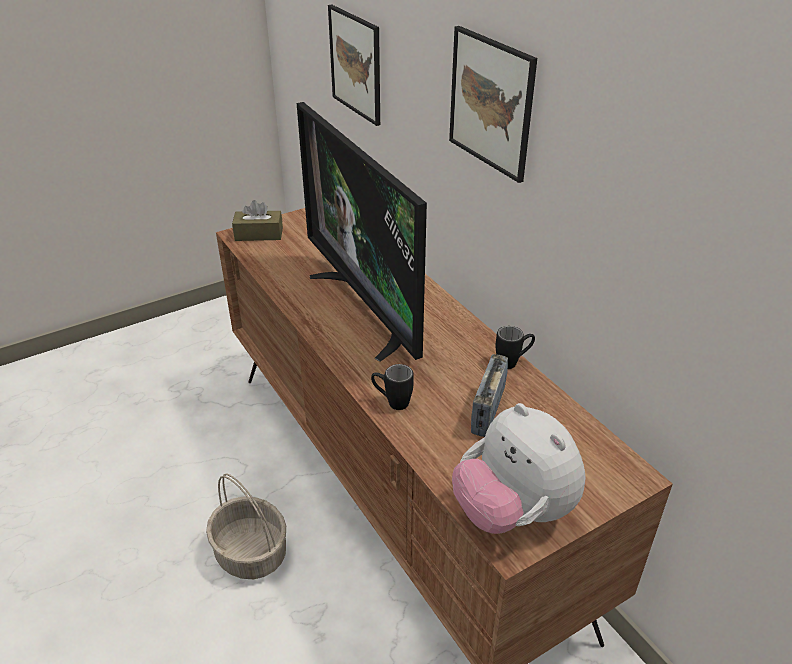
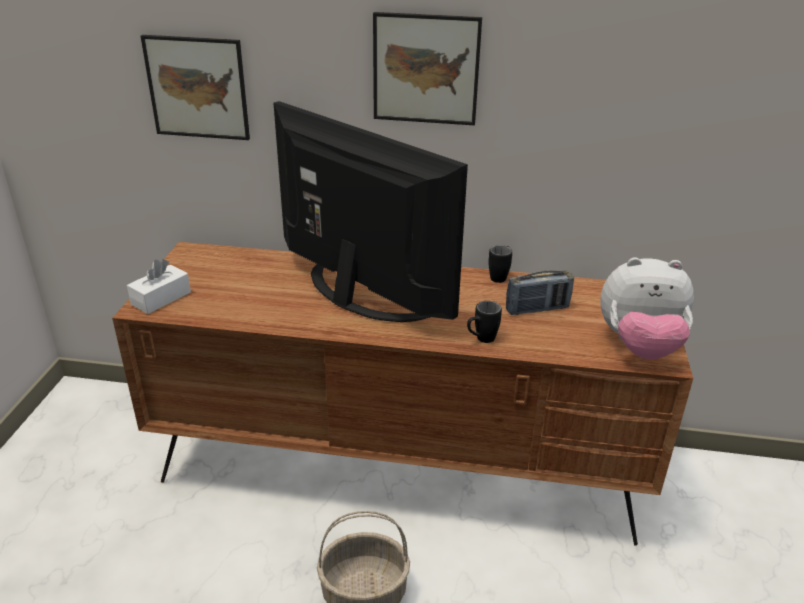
camera: 50 degrees left, 5 degrees down
(259, 234) = (161, 298): brown tissue box -> white tissue box
(369, 308) = (356, 297): television -> television turned 150 degrees counterclockwise
(487, 411) = (537, 309): radio -> radio turned 75 degrees counterclockwise

